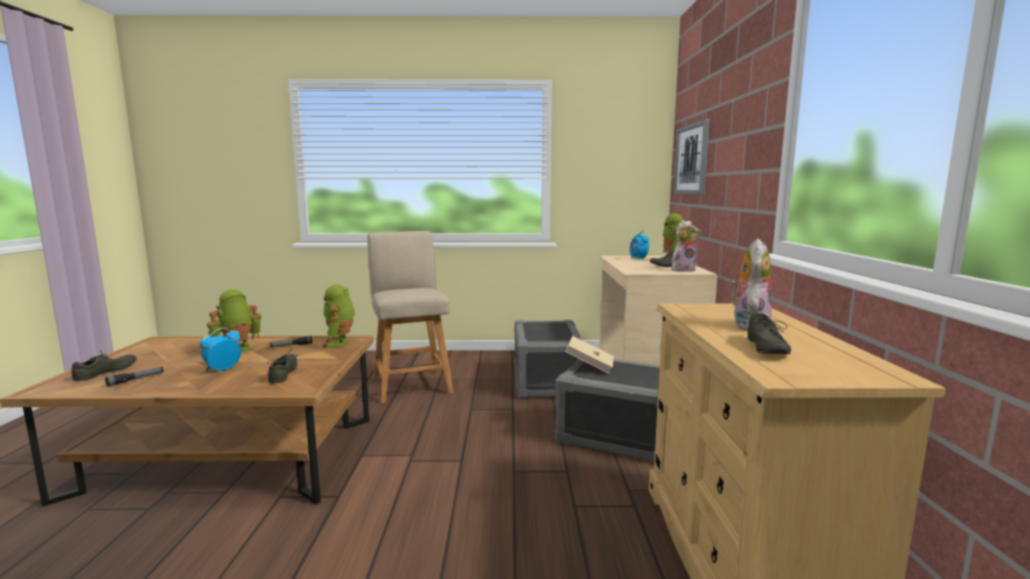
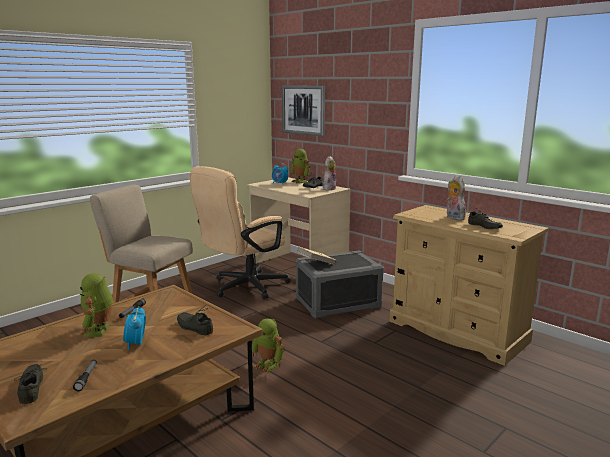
camera: 45 degrees left, 5 degrees up
(340, 344) = (167, 297): toy robot -> toy robot (268, 364)
(546, 381) = (243, 287): grey storage box -> beige office chair

